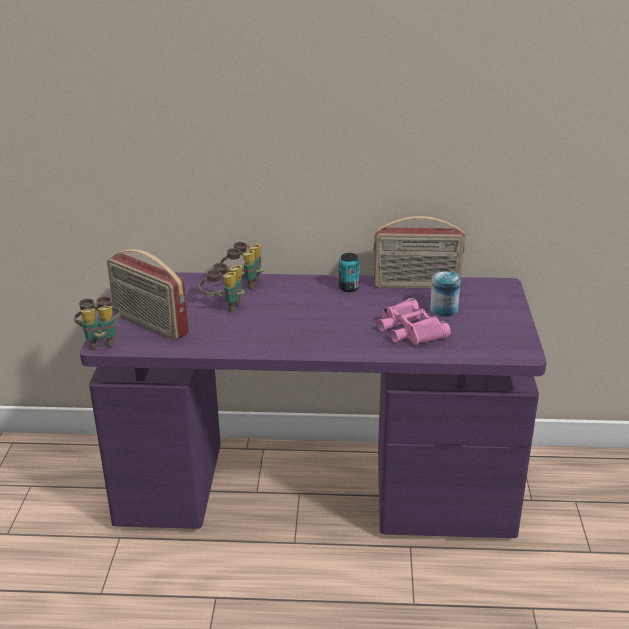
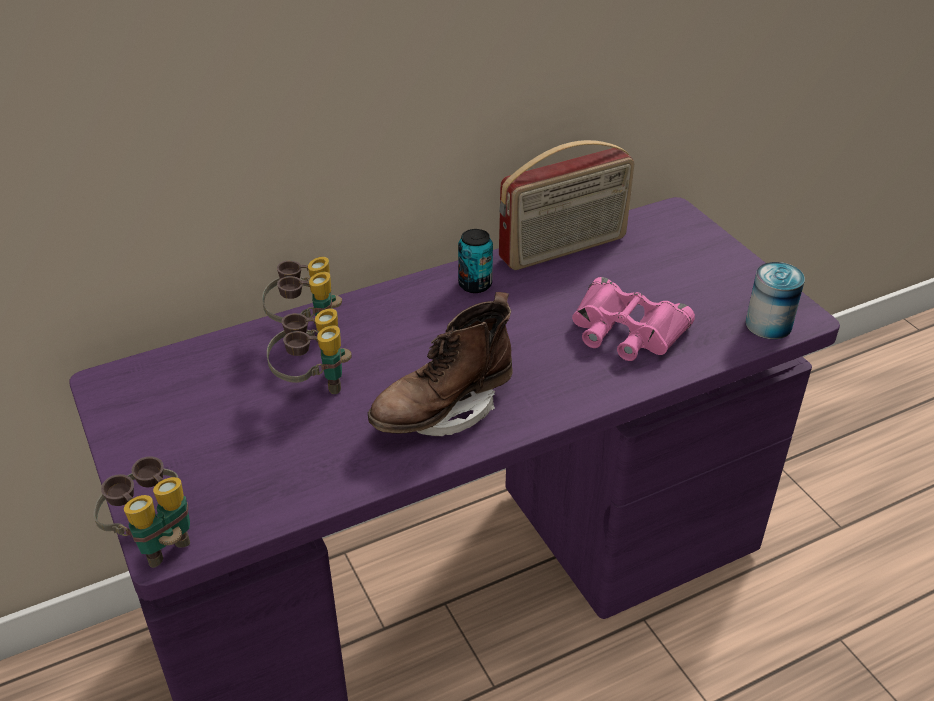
camera: 30 degrees left, 10 degrees up
(149, 324) = (216, 469): radio -> none
(275, 334) = (443, 410): none -> brown boot
(444, 309) = (637, 279): can -> can (768, 324)

